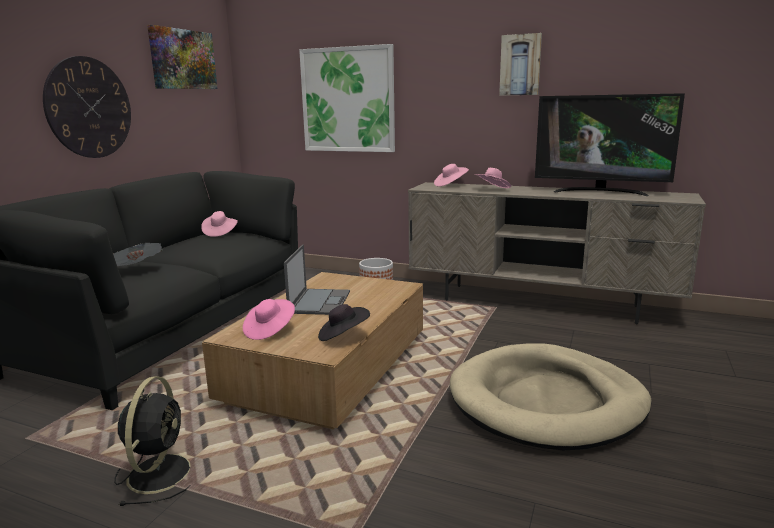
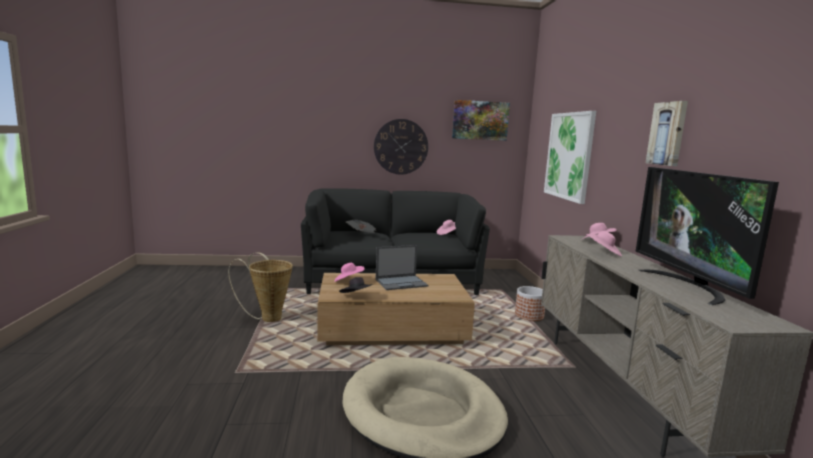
camera: 60 degrees right, 5 degrees down
(161, 471) = (267, 318): black fan -> basket

